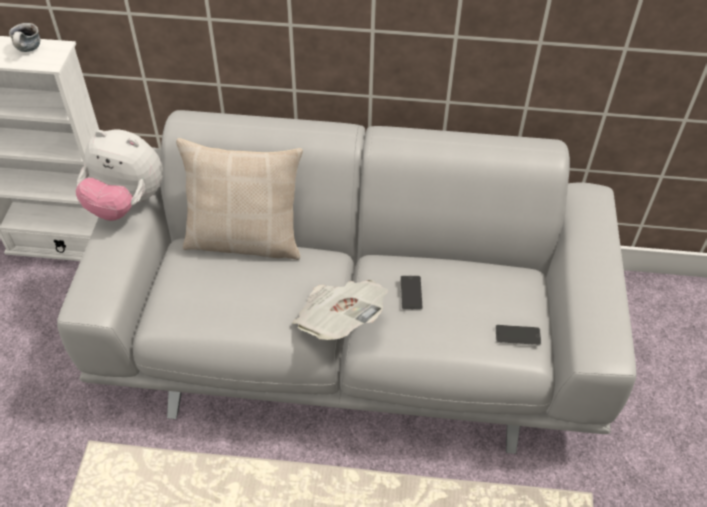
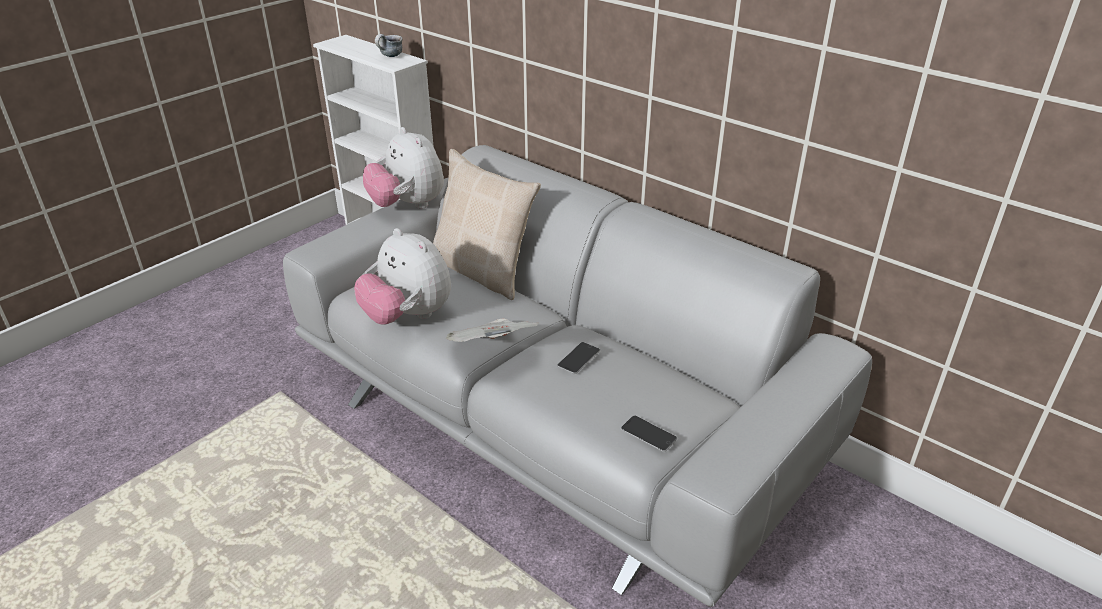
camera: 35 degrees right, 15 degrees down
(235, 325) = (407, 316): none -> plush toy

